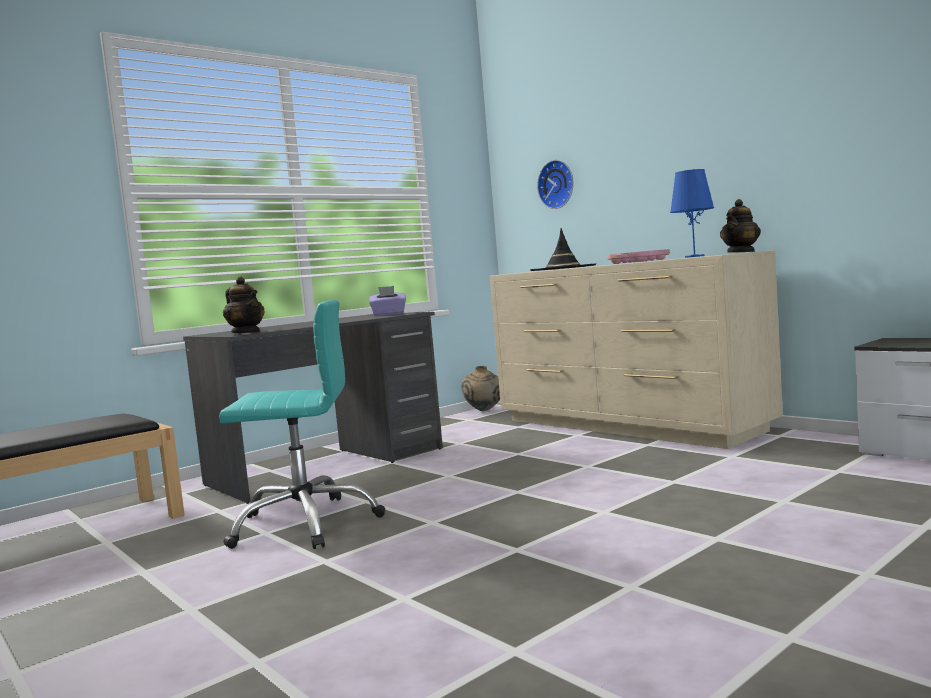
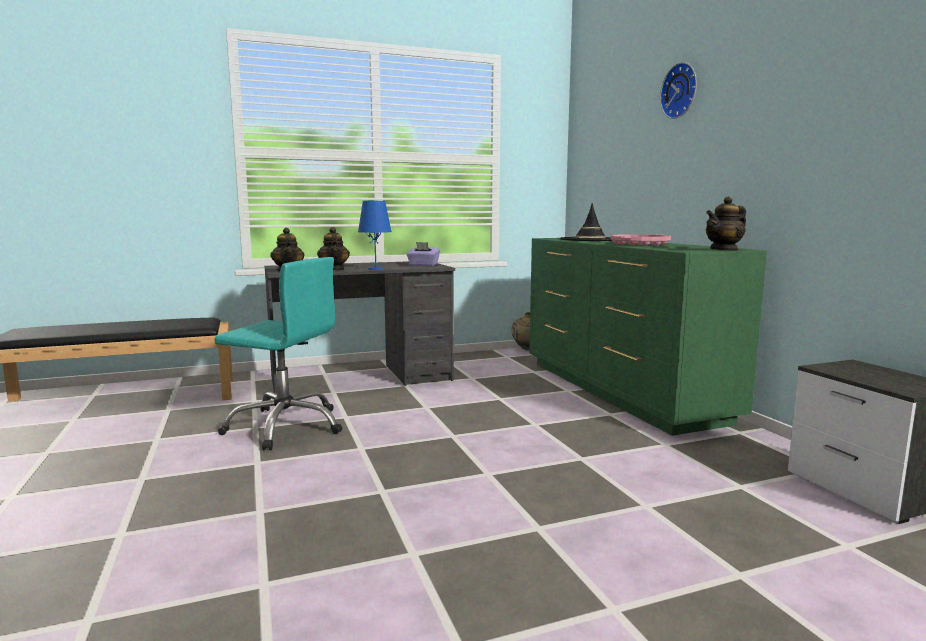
camera: 20 degrees right, 5 degrees up
(298, 326) = (334, 269): none -> teapot
(557, 184) = (611, 160): wall clock -> wall clock (681, 91)
(628, 425) = (620, 390): beige dresser -> green dresser
(694, 256) = (676, 248): blue table lamp -> blue table lamp (375, 268)

